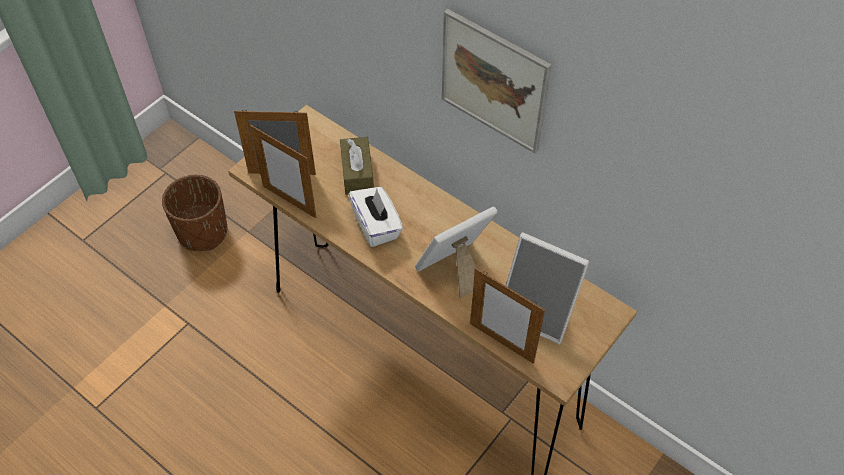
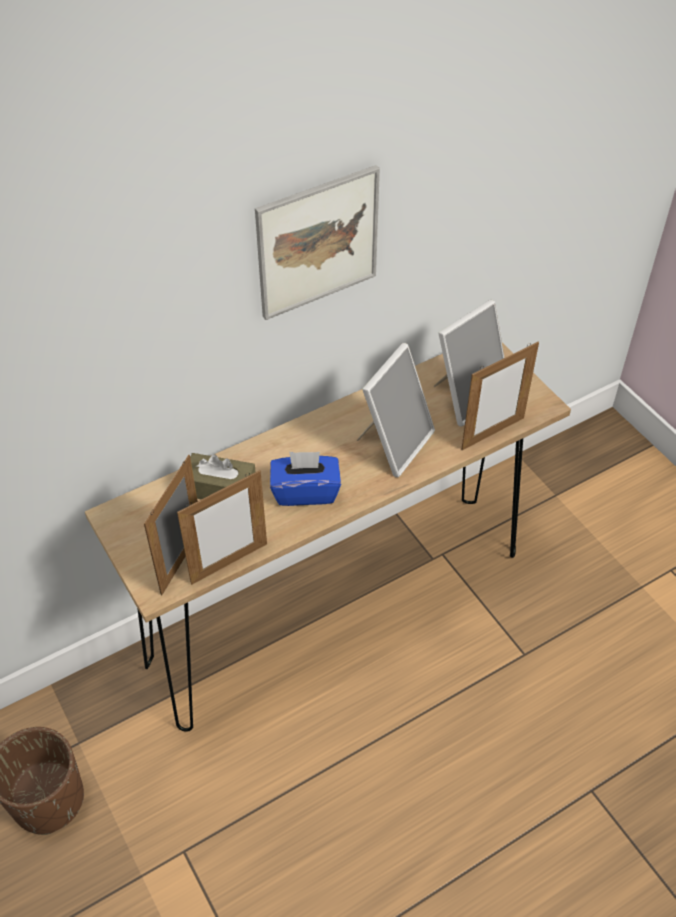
camera: 70 degrees left, 5 degrees down
(376, 226) = (305, 491): white tissue box -> blue tissue box
(455, 271) = (393, 443): picture frame -> picture frame turned 135 degrees counterclockwise

